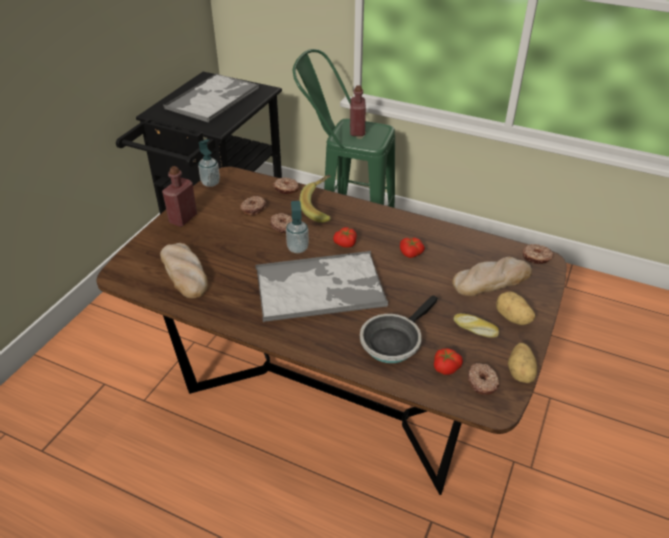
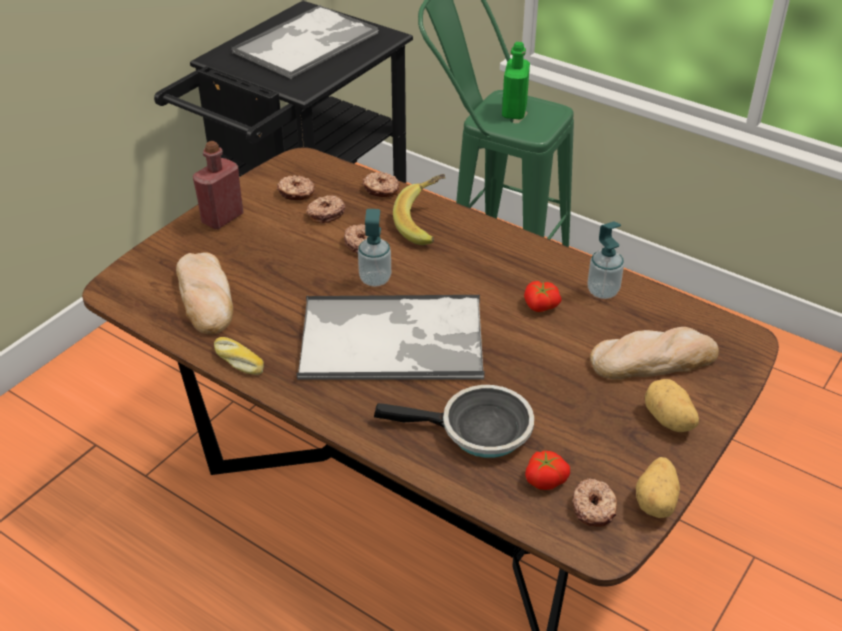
camera: 10 degrees right, 0 degrees up
(210, 183) = (274, 169): soap dispenser -> soap dispenser (602, 291)
(346, 244) = (447, 281): tomato -> none
(357, 131) = (514, 111): red bottle -> green bottle
(393, 341) = (478, 431): frying pan -> frying pan turned 135 degrees counterclockwise
(474, 329) = (605, 429): bread -> bread (237, 361)
(536, 258) = (733, 334): donut -> donut (296, 193)

